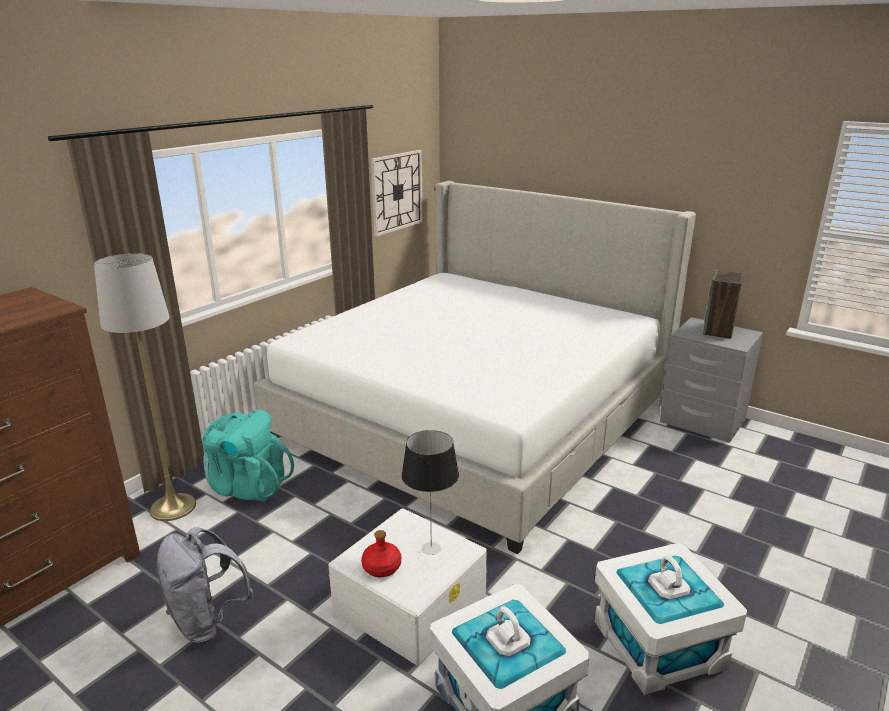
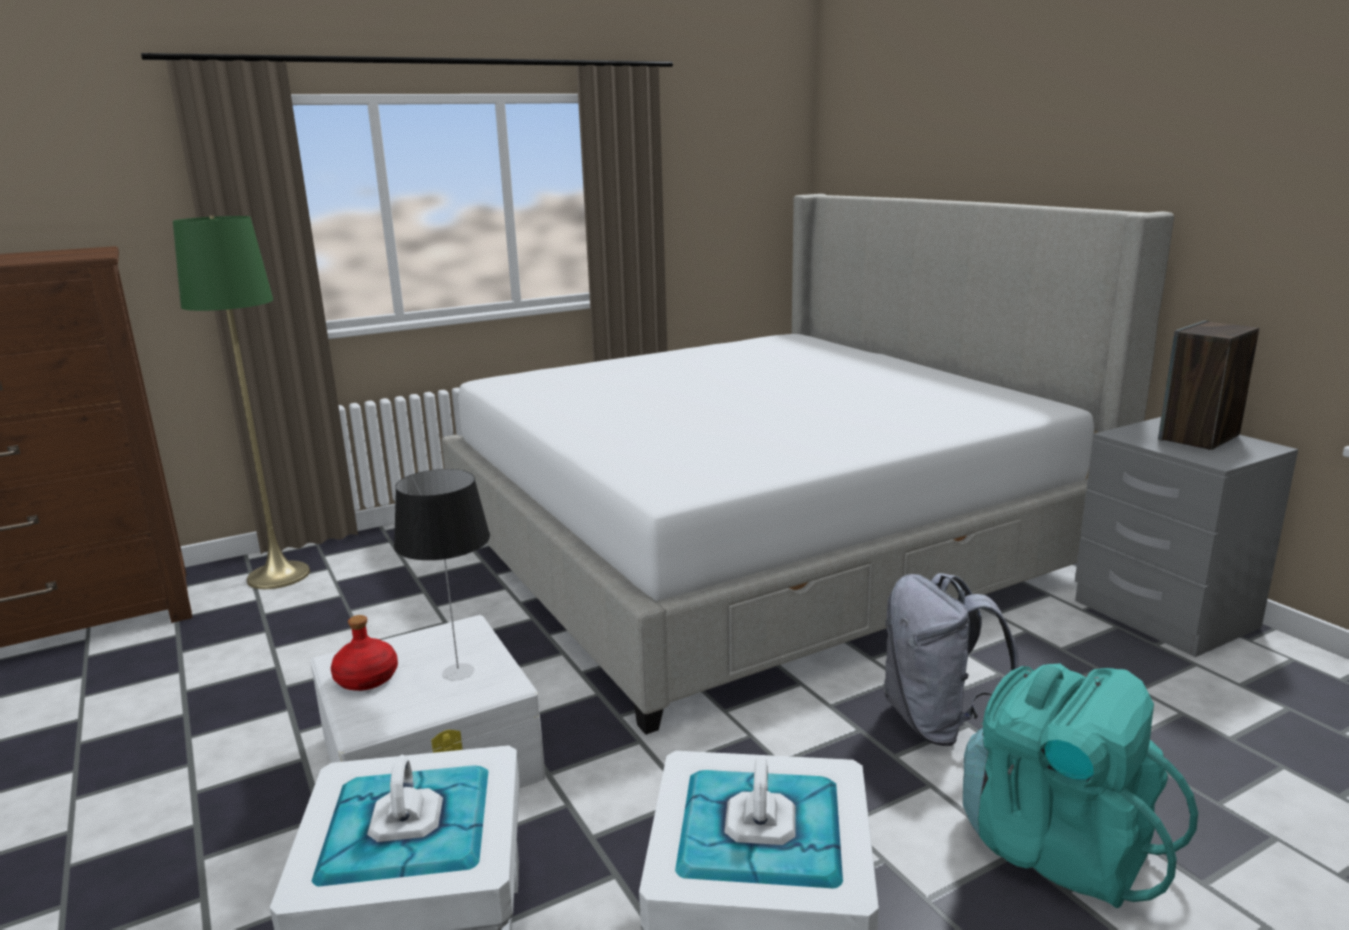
camera: 25 degrees right, 5 degrees down
(173, 507) = (278, 575): grey floor lamp -> green floor lamp
(207, 621) = (177, 709): grey backpack -> grey backpack (937, 722)
(247, 486) = (381, 570): turquoise backpack -> turquoise backpack (1057, 847)
(397, 192) = (725, 203): wall clock -> none

